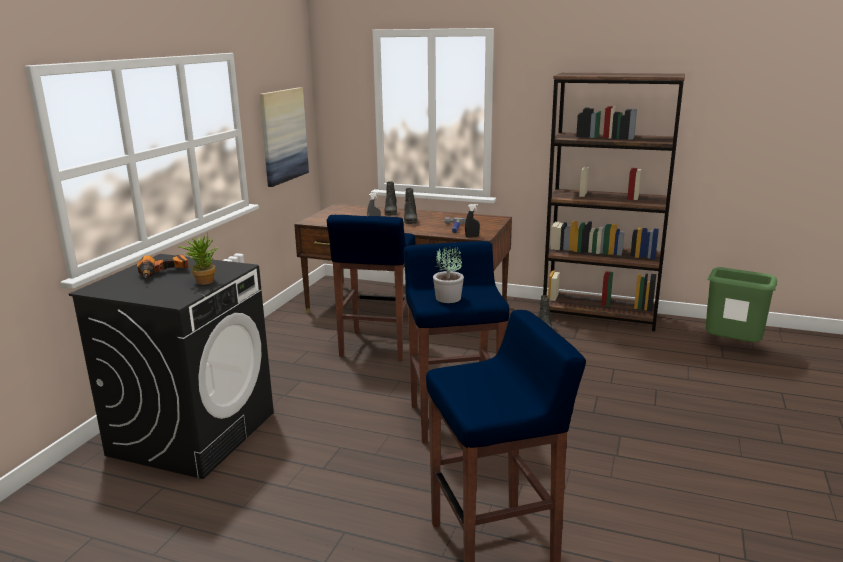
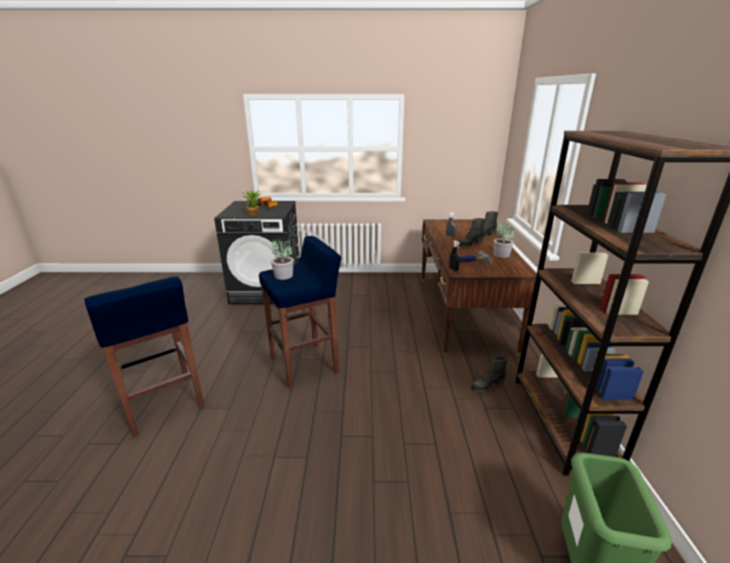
camera: 70 degrees right, 5 degrees up
(283, 135) = (454, 159): picture -> none
(377, 347) = (391, 315): blue stool -> none
(449, 217) = (501, 255): none -> potted plant

